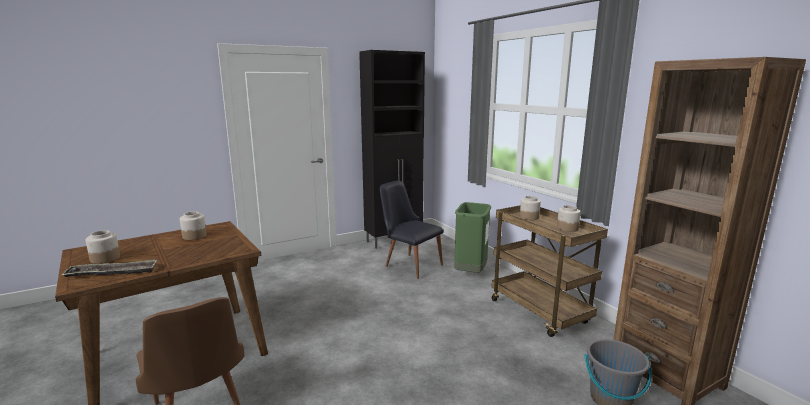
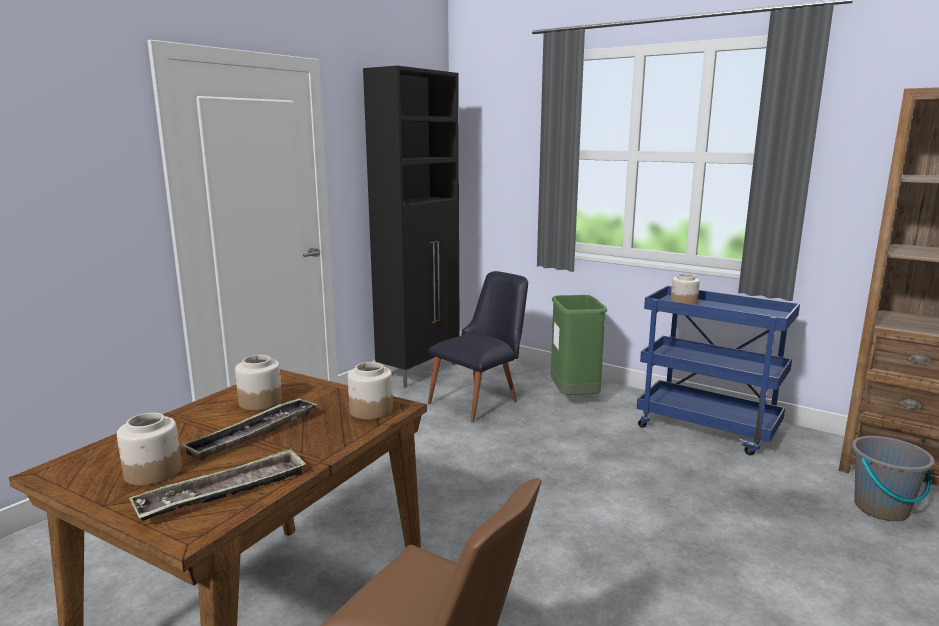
camera: 25 degrees left, 0 degrees up
(166, 250) = (254, 434): none -> tray
(409, 264) = (480, 400): black chair -> black chair turned 120 degrees clockwise
(540, 312) = (708, 429): brown cart -> blue cart
(567, 228) = (746, 310): jar -> jar (371, 410)

